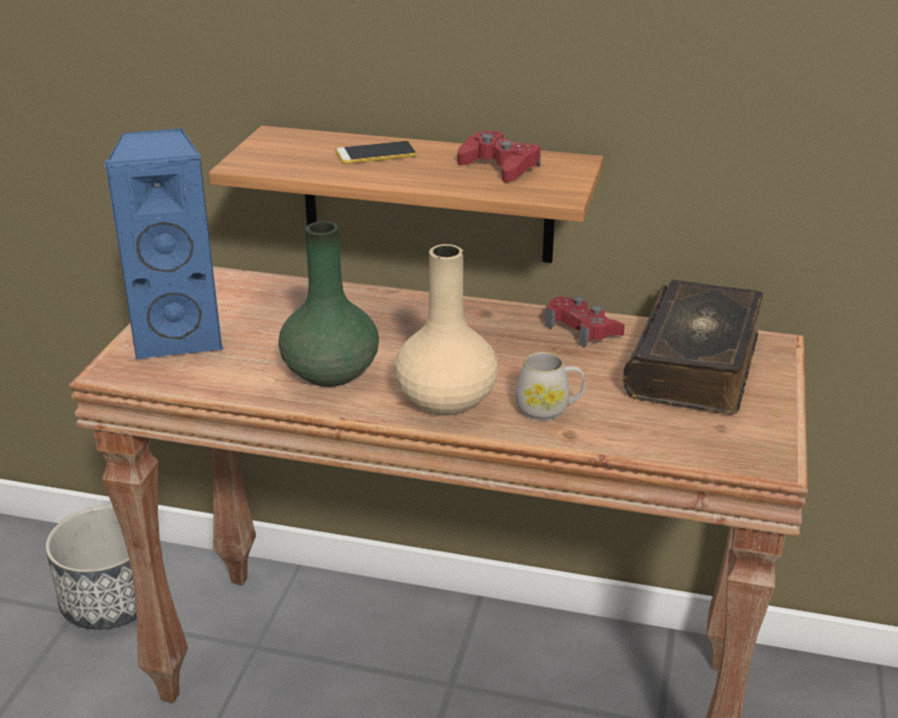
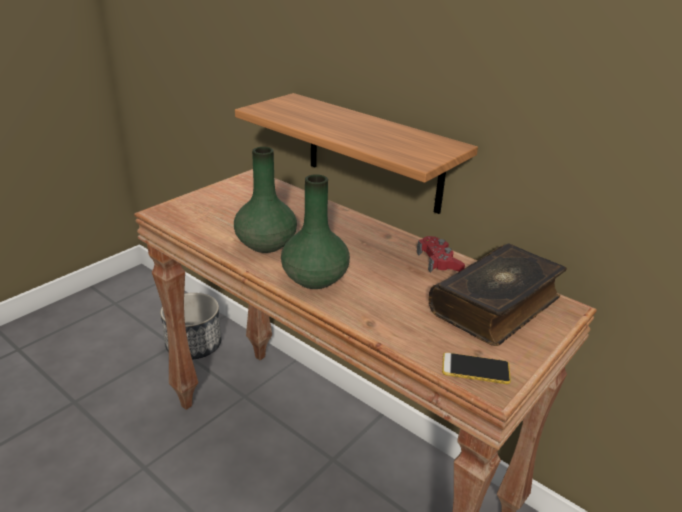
camera: 25 degrees right, 0 degrees up
(180, 336) = (209, 204): blue speaker -> none
(376, 154) = (336, 118): phone -> phone (475, 369)
(445, 401) = (314, 279): beige vase -> green vase
(500, 166) = (401, 138): red game controller -> none
(549, 409) = (372, 303): white mug -> none

